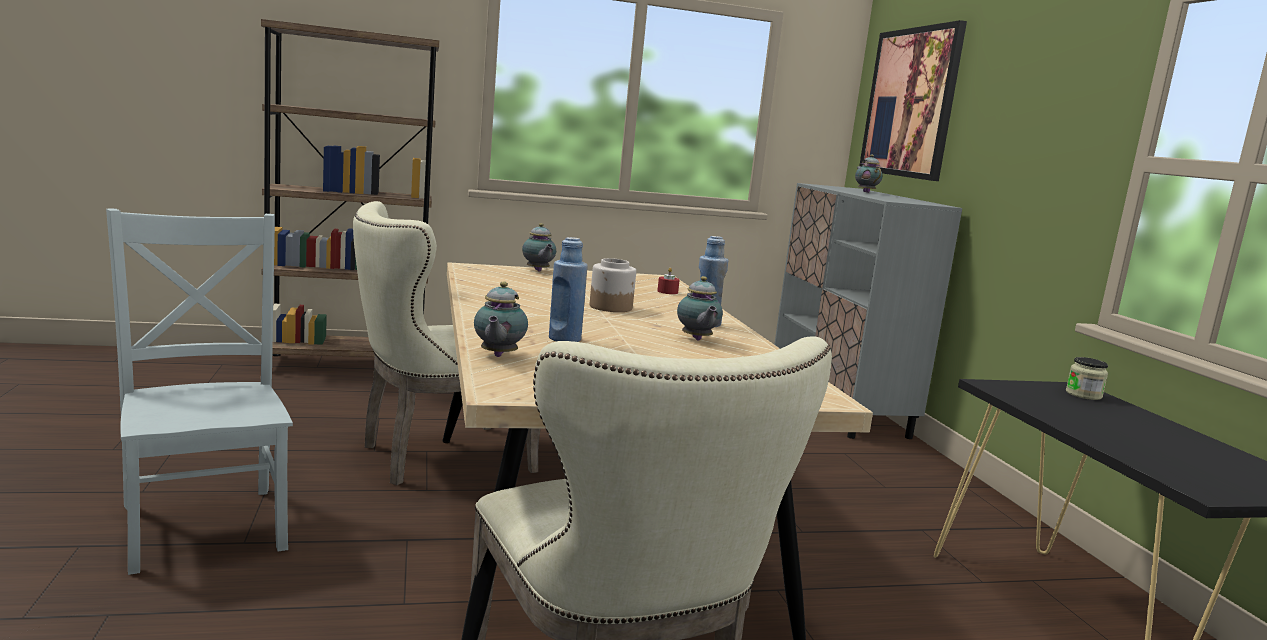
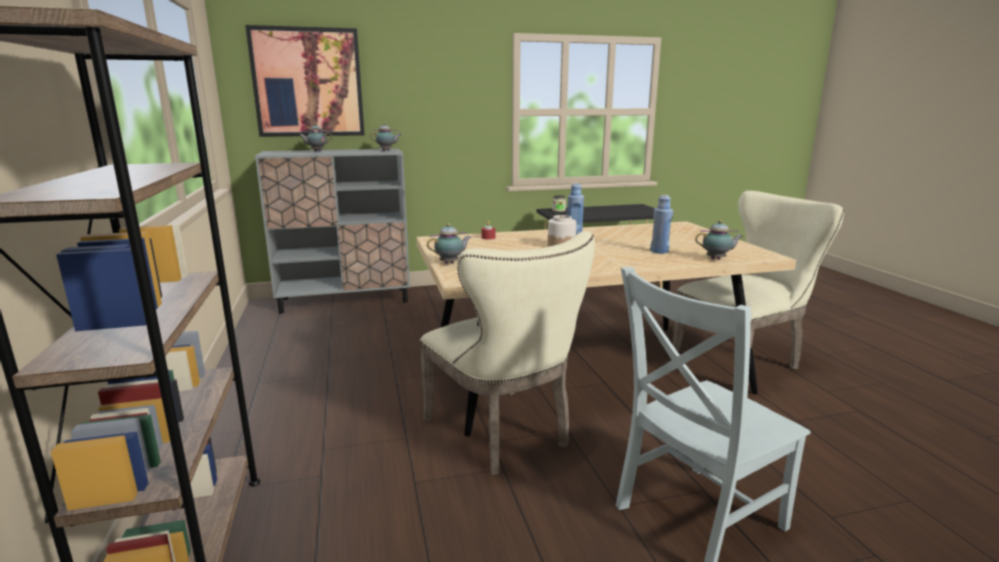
camera: 90 degrees left, 5 degrees up
(696, 339) = (614, 234): teapot -> teapot (387, 150)

